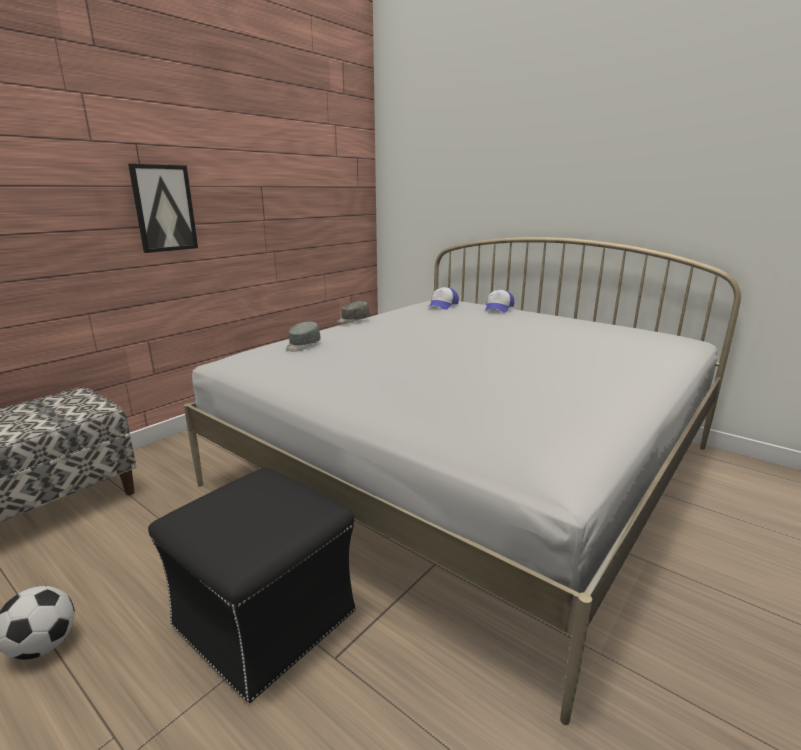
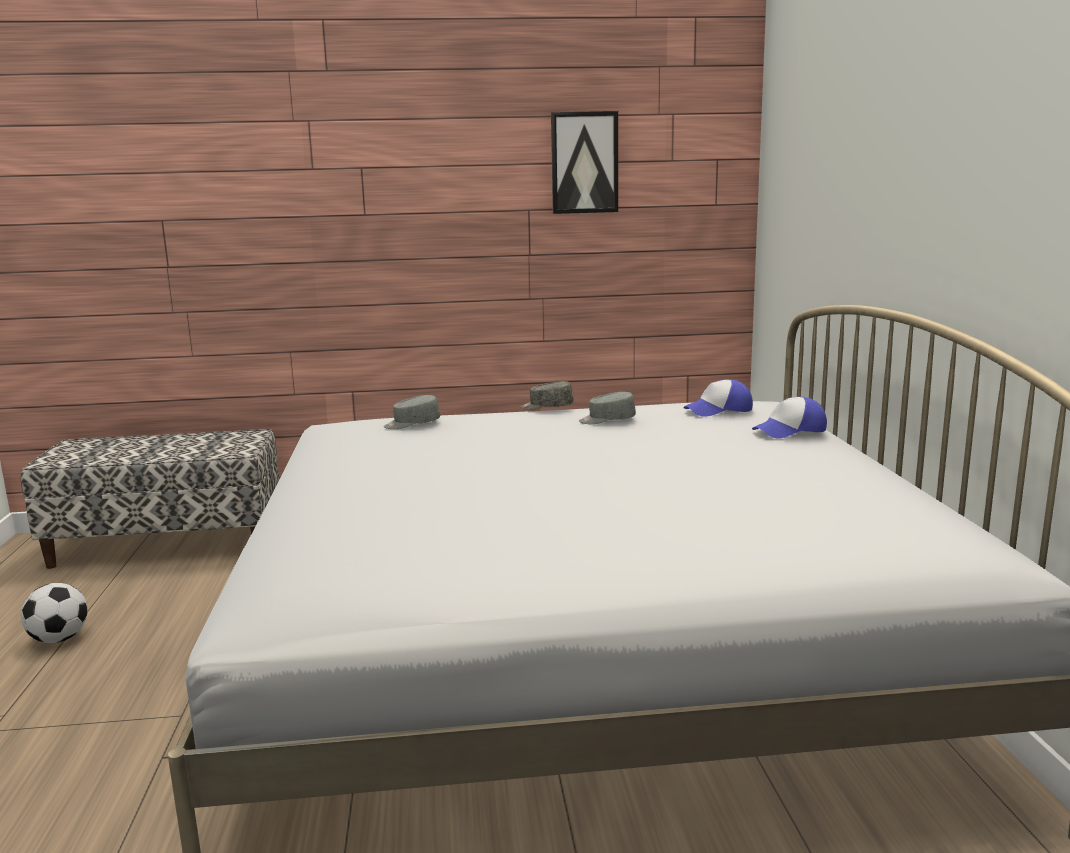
camera: 45 degrees right, 5 degrees down
(164, 208) = (385, 240): picture -> picture (584, 163)
(266, 620) = (174, 701): black ottoman -> none
(408, 320) = (607, 420): none -> grey cap

